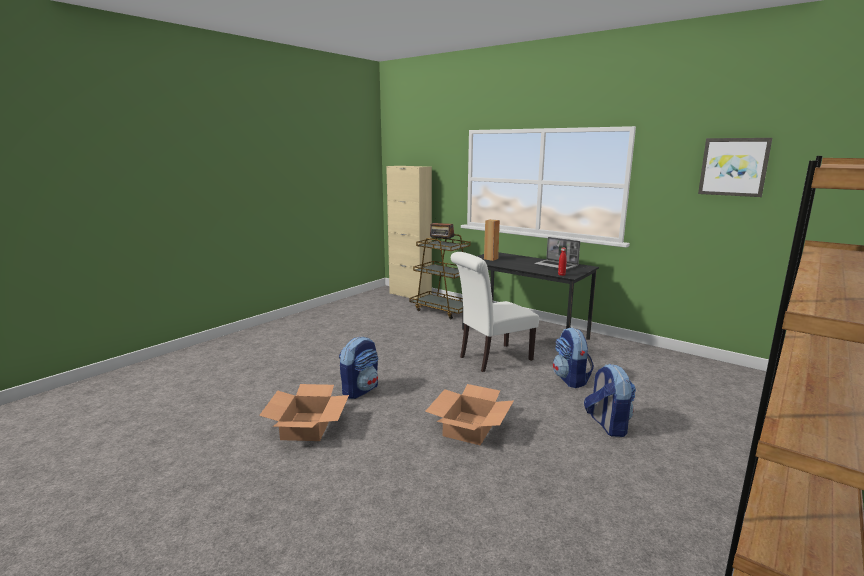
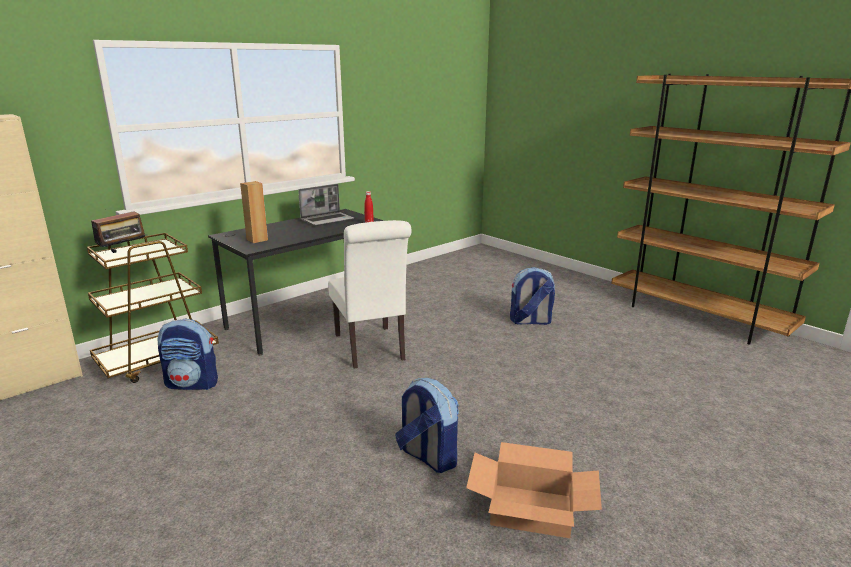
camera: 80 degrees left, 5 degrees up
(469, 427) = (534, 384): cardboard box -> none
(571, 380) = (442, 318): backpack -> backpack (193, 384)
(733, 167) = (415, 86): picture -> none

